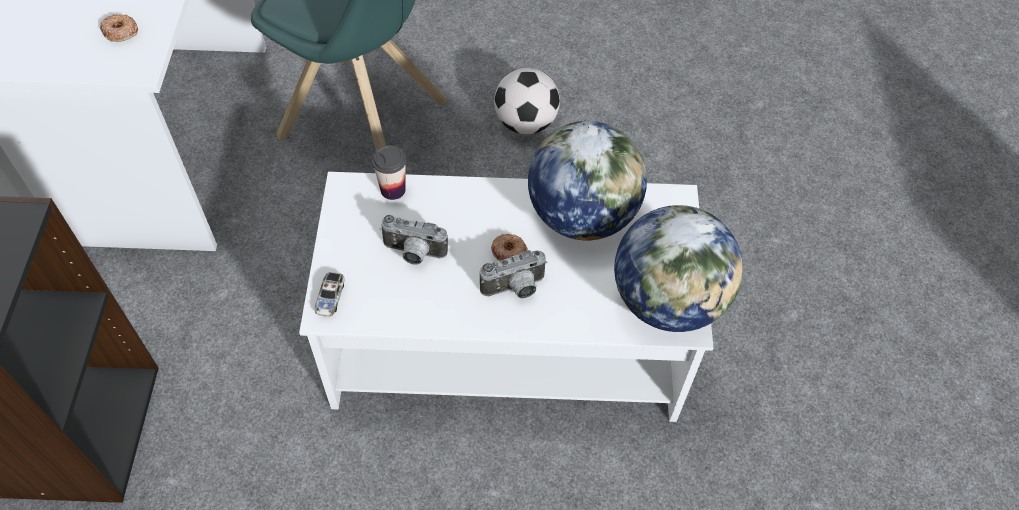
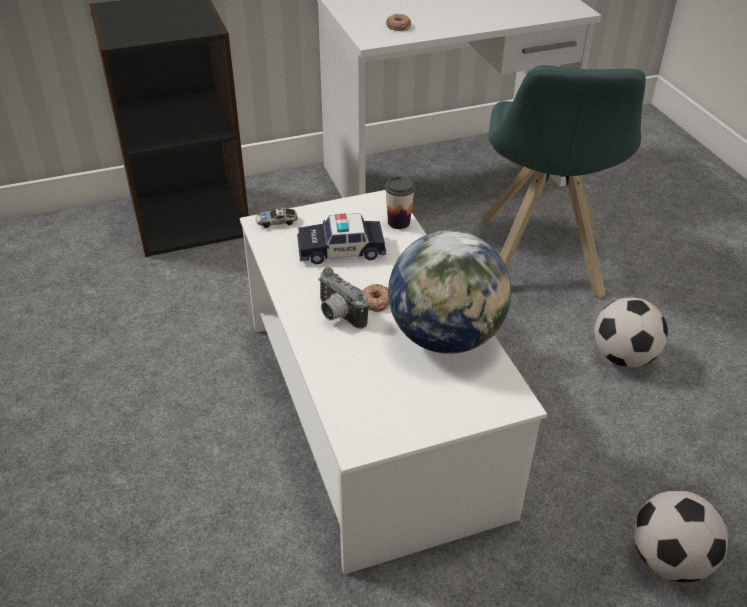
camera: 70 degrees right, 15 degrees down
(413, 254) = (341, 250): camera -> toy car
(668, 301) = (380, 421): globe -> none
(732, 197) = (669, 560): none -> football

